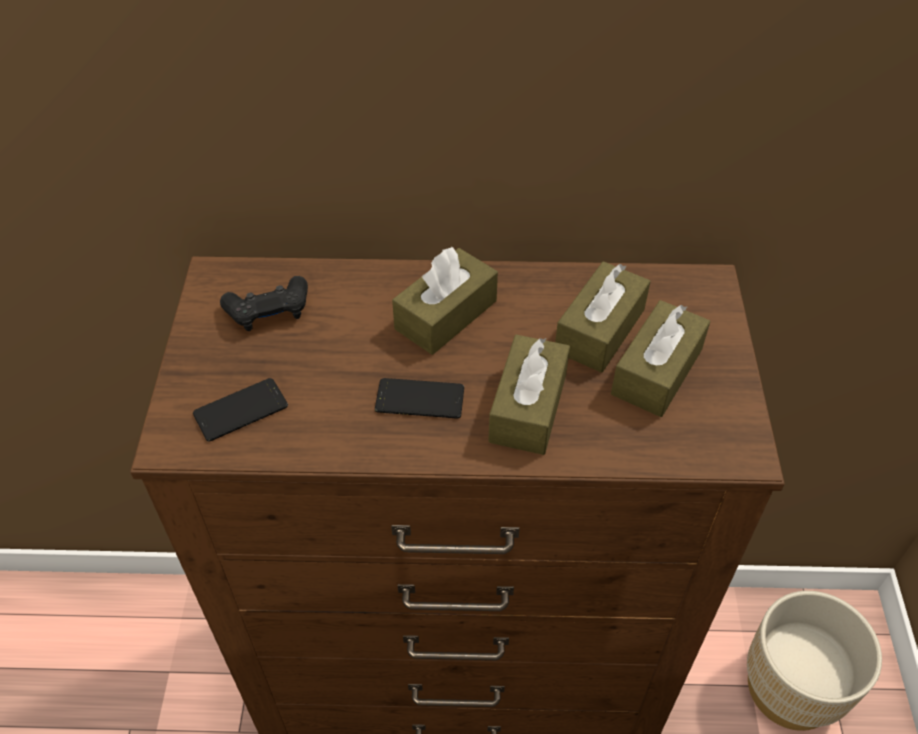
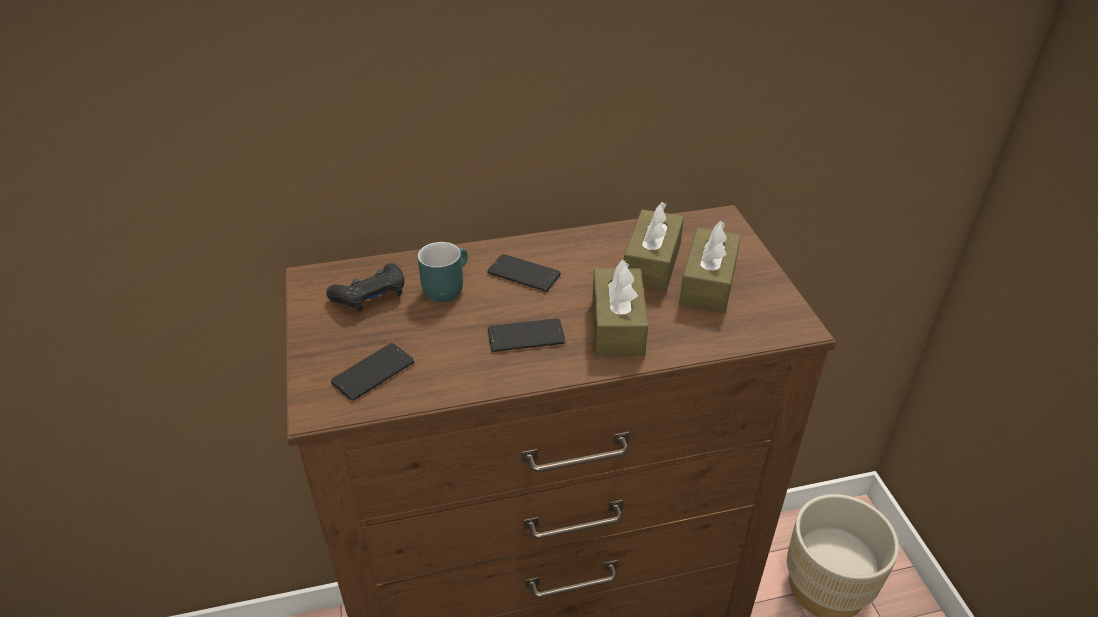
camera: 15 degrees left, 10 degrees down
(353, 315) = (445, 286): none -> turquoise mug
(446, 315) = (523, 274): brown tissue box -> phone

